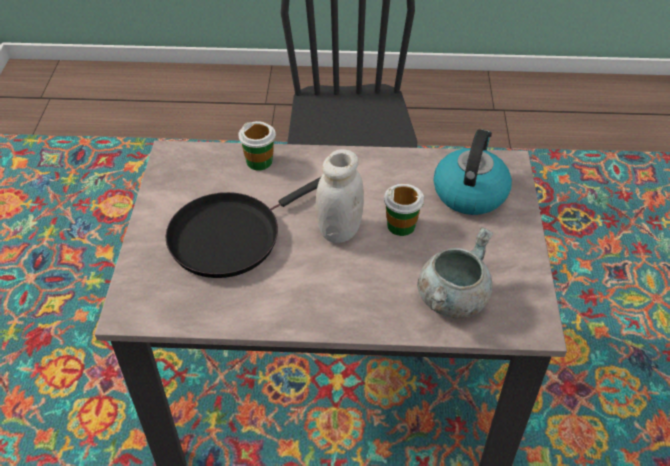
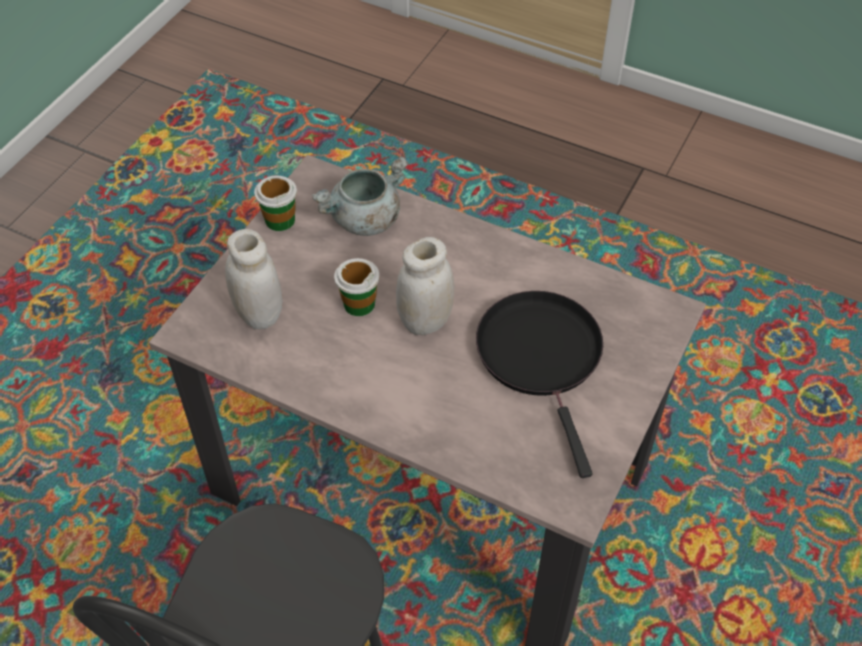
camera: 155 degrees left, 5 degrees up
(231, 235) = (542, 357): black frying pan -> black frying pan turned 90 degrees counterclockwise
(259, 161) = (468, 447): cup -> cup (280, 220)
(469, 192) = (259, 314): kettle -> white jar

